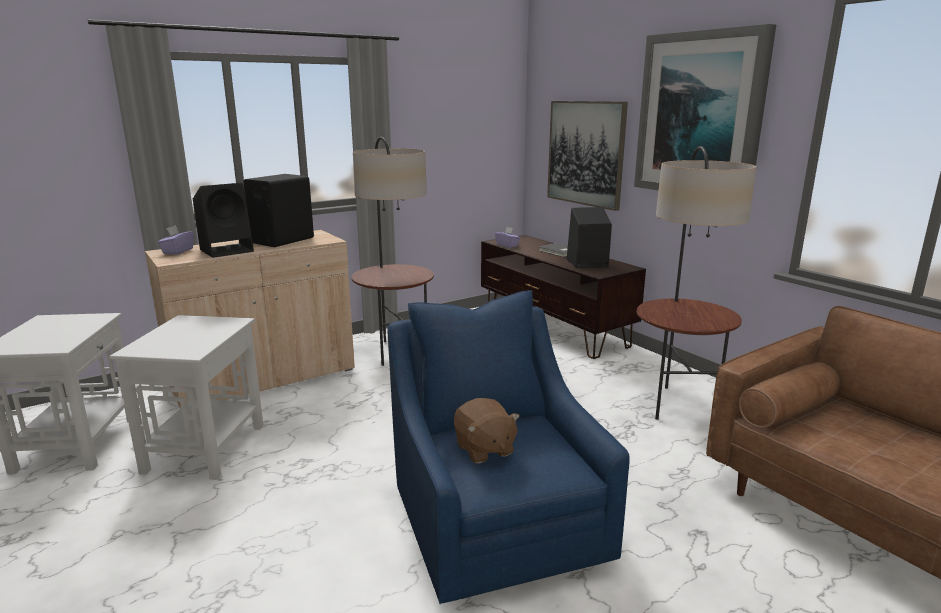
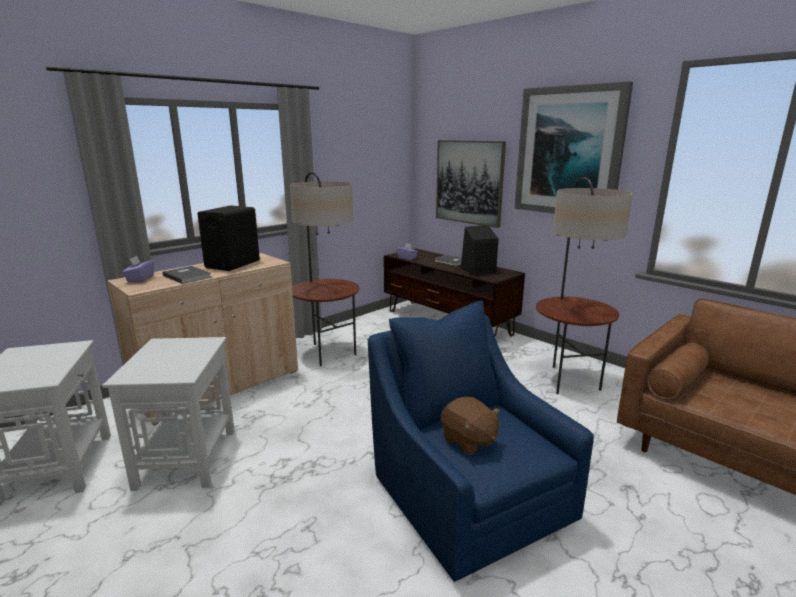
camera: 10 degrees left, 0 degrees up
(228, 250) = (188, 276): black speaker -> grey book

